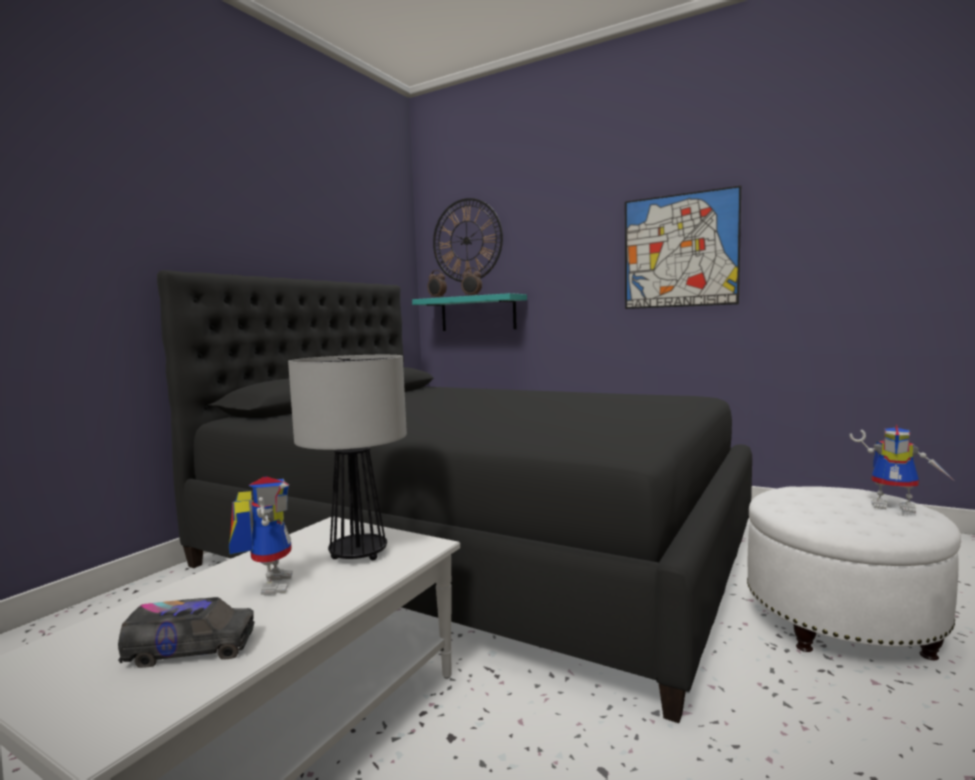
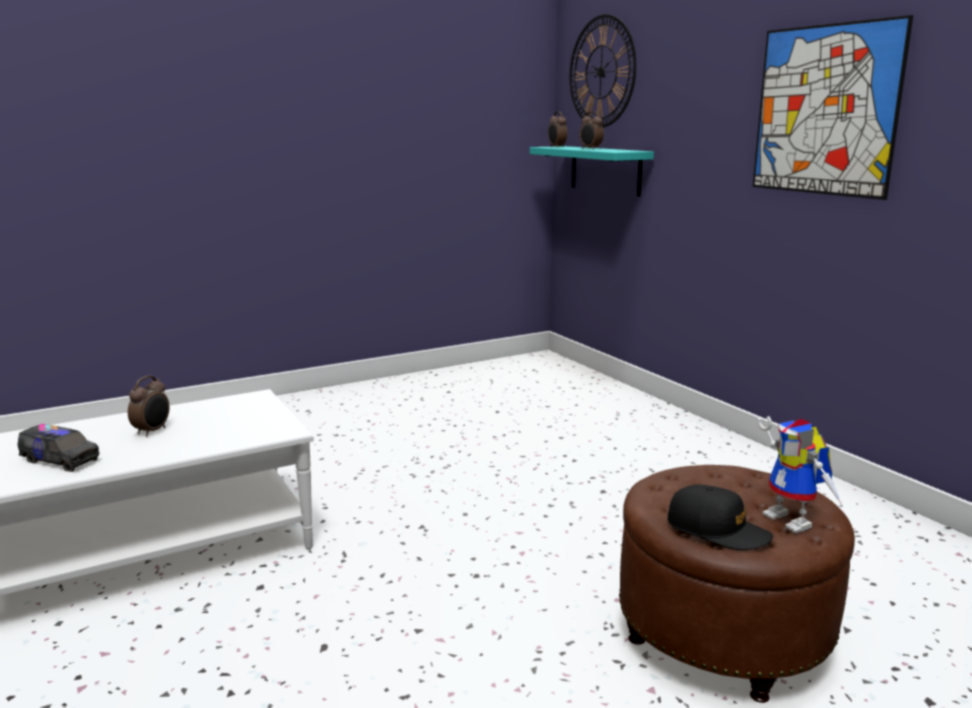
camera: 30 degrees right, 10 degrees up
(269, 583) = (152, 431): toy robot -> alarm clock
(359, 554) = (233, 426): table lamp -> none
(476, 547) = (474, 451): black bed -> none
(841, 622) = (722, 635): white ottoman -> brown ottoman
(879, 524) = (717, 530): none -> black cap

